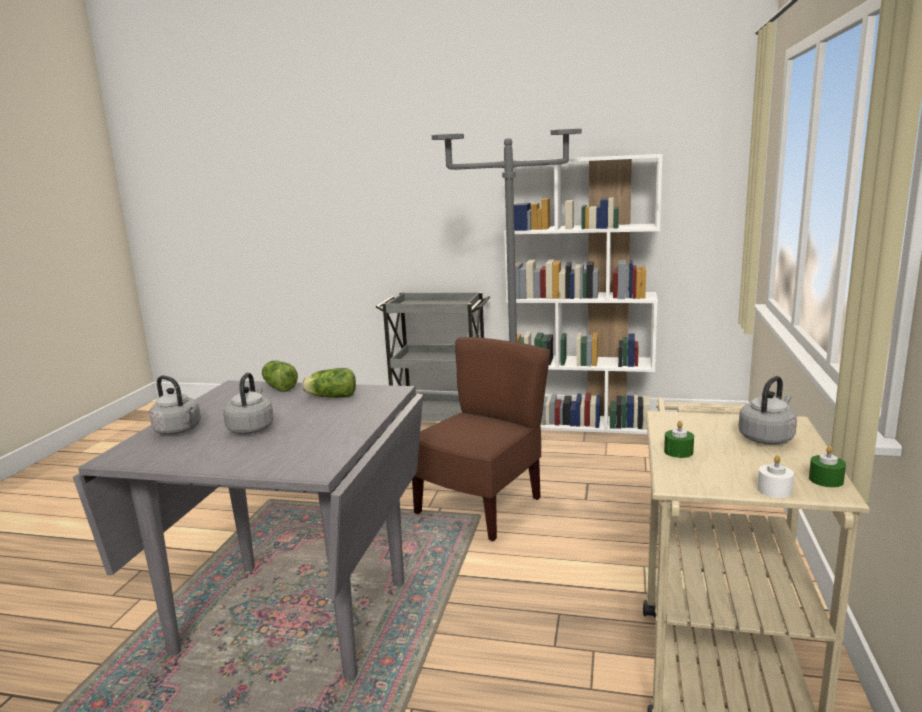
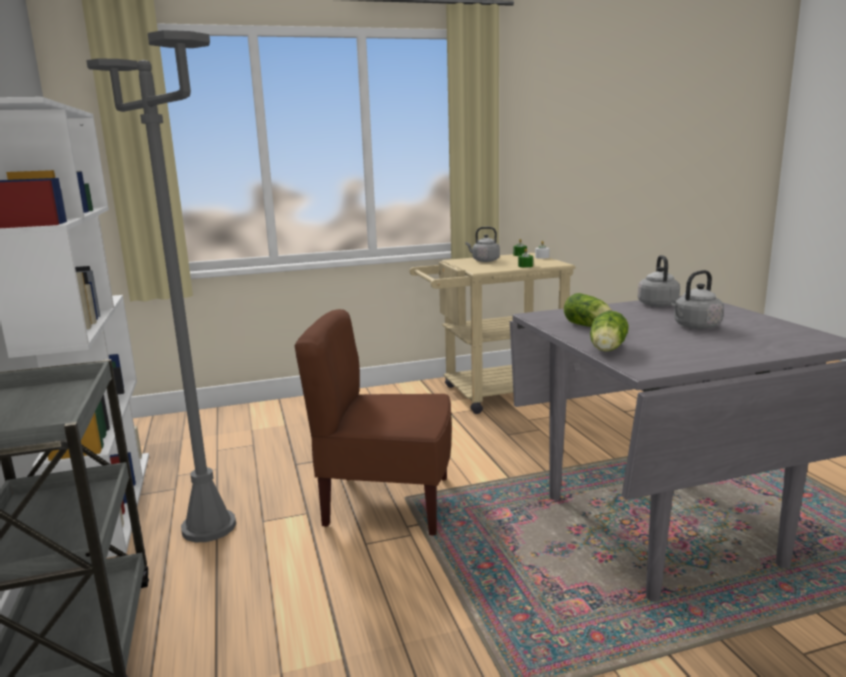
camera: 120 degrees left, 0 degrees up
(179, 430) = (760, 344): grey kettle -> grey kettle (657, 304)

